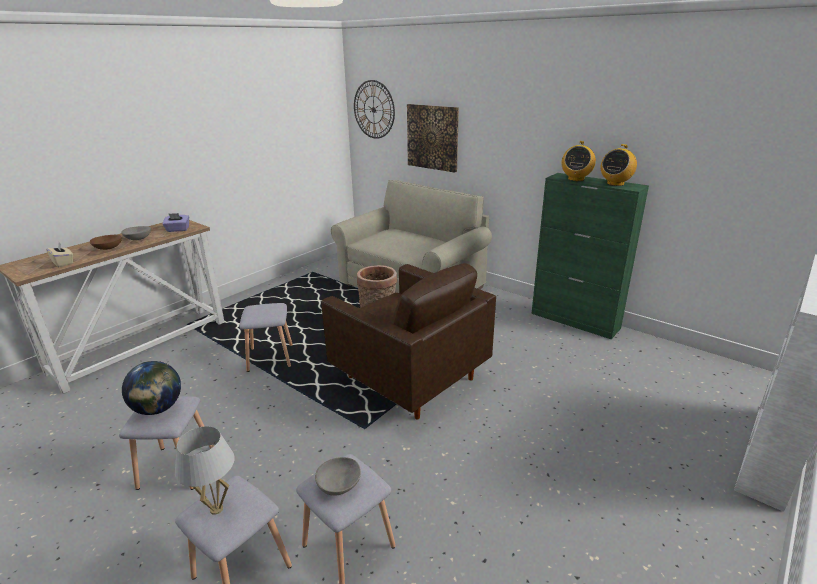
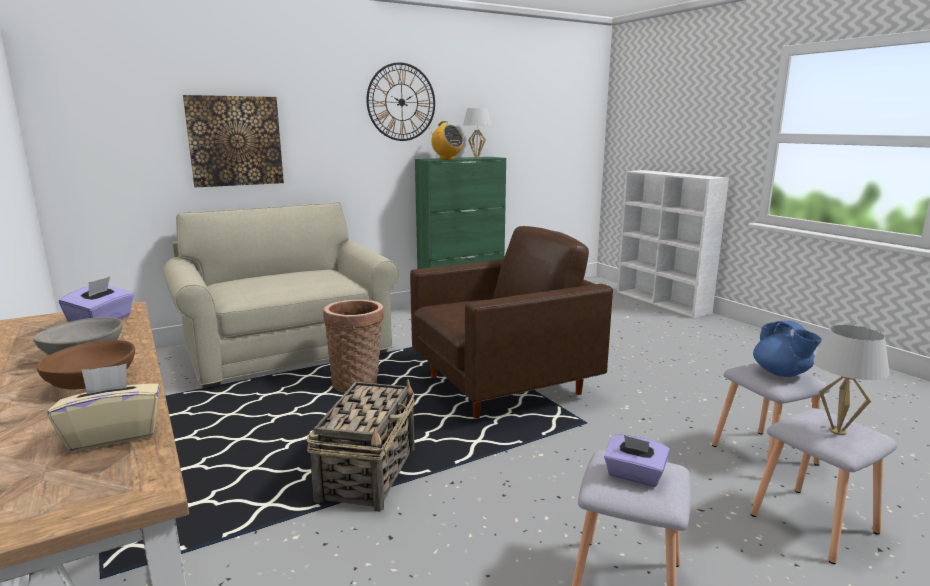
camera: 70 degrees left, 10 degrees down
(158, 409) = (634, 475): globe -> purple tissue box
(271, 357) = (368, 473): grey stool -> basket
(338, 485) = (781, 373): grey bowl -> blue teapot
(373, 109) = (99, 107): wall clock -> wall clock (401, 102)
(615, 183) = (477, 157): radio -> white table lamp

